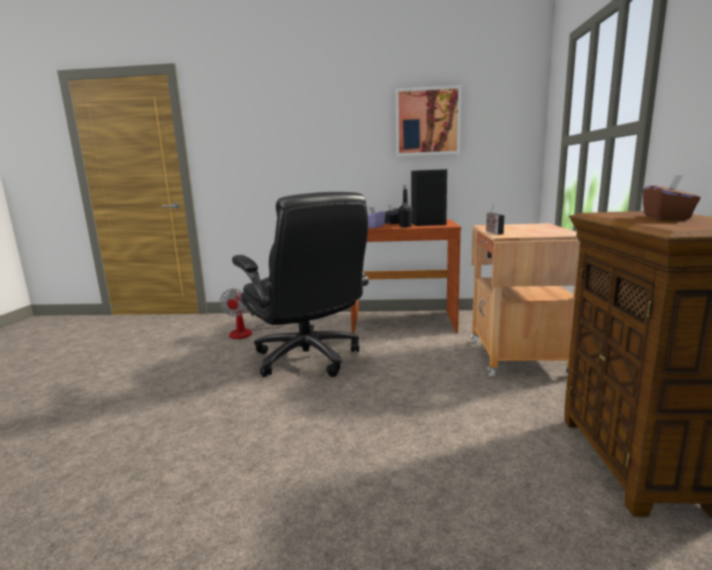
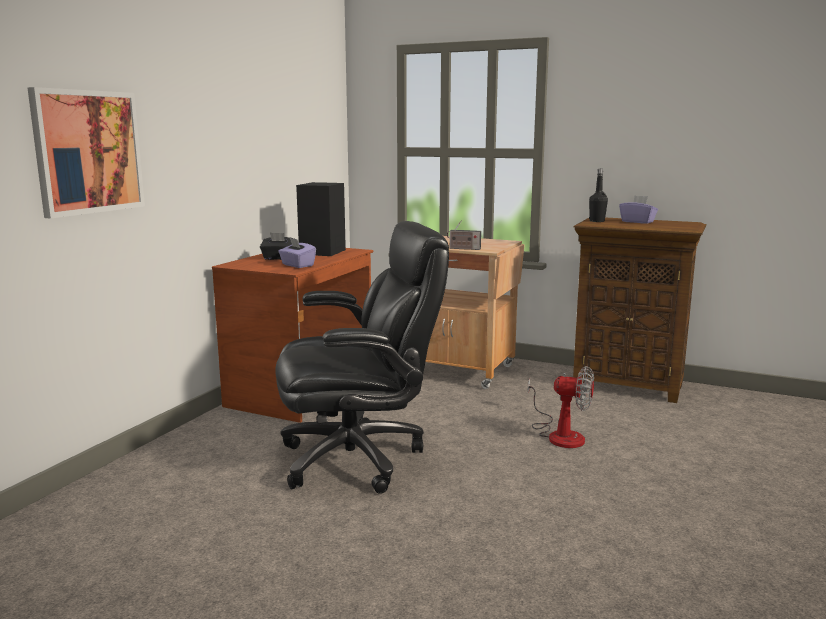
camera: 70 degrees left, 0 degrees up
(249, 332) = (185, 491): fan -> fan (560, 434)
(405, 226) = (329, 259): black bottle -> black bottle (597, 221)
(427, 122) = (270, 117): picture -> picture (88, 152)
(666, 217) = (637, 222): brown tissue box -> purple tissue box

